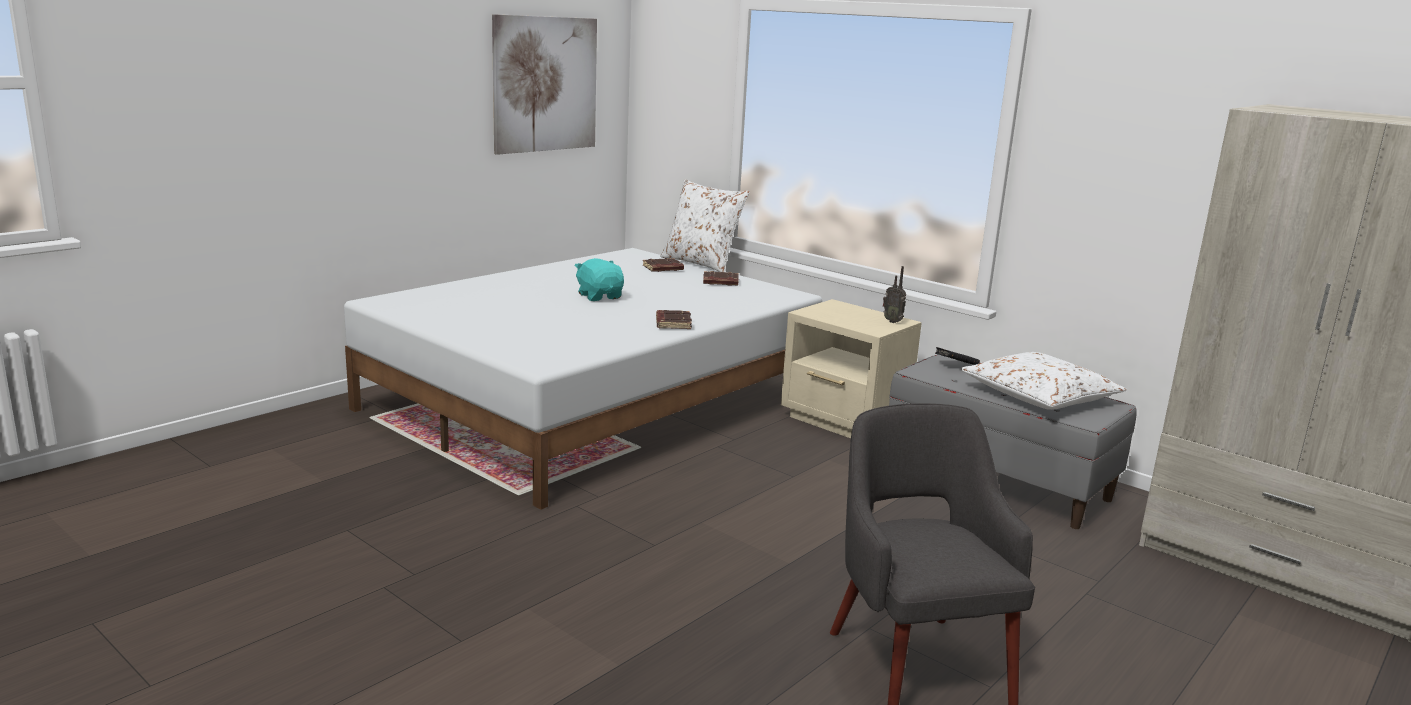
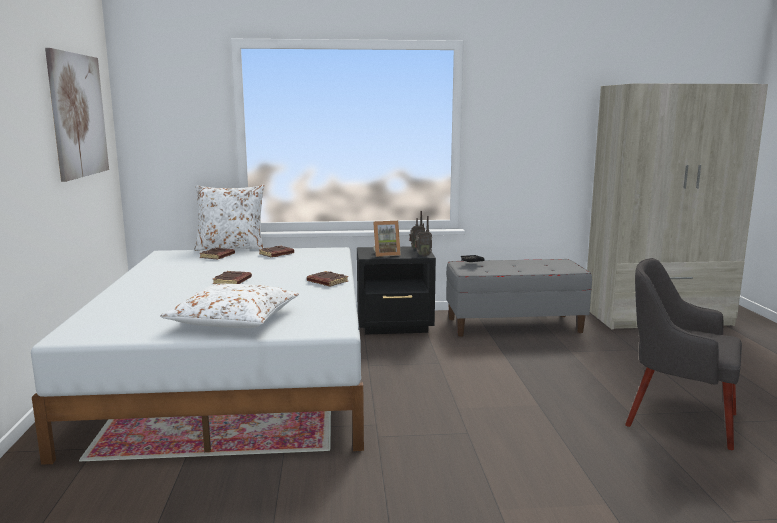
camera: 45 degrees left, 5 degrees down
(600, 296) = (233, 281): turquoise plush toy -> brown book
(835, 316) = (386, 254): none -> picture frame
(844, 422) = (396, 326): beige nightstand -> black nightstand
(872, 330) = (423, 255): none -> radio
(1039, 396) = (534, 266): white pillow -> white pillow (234, 320)

